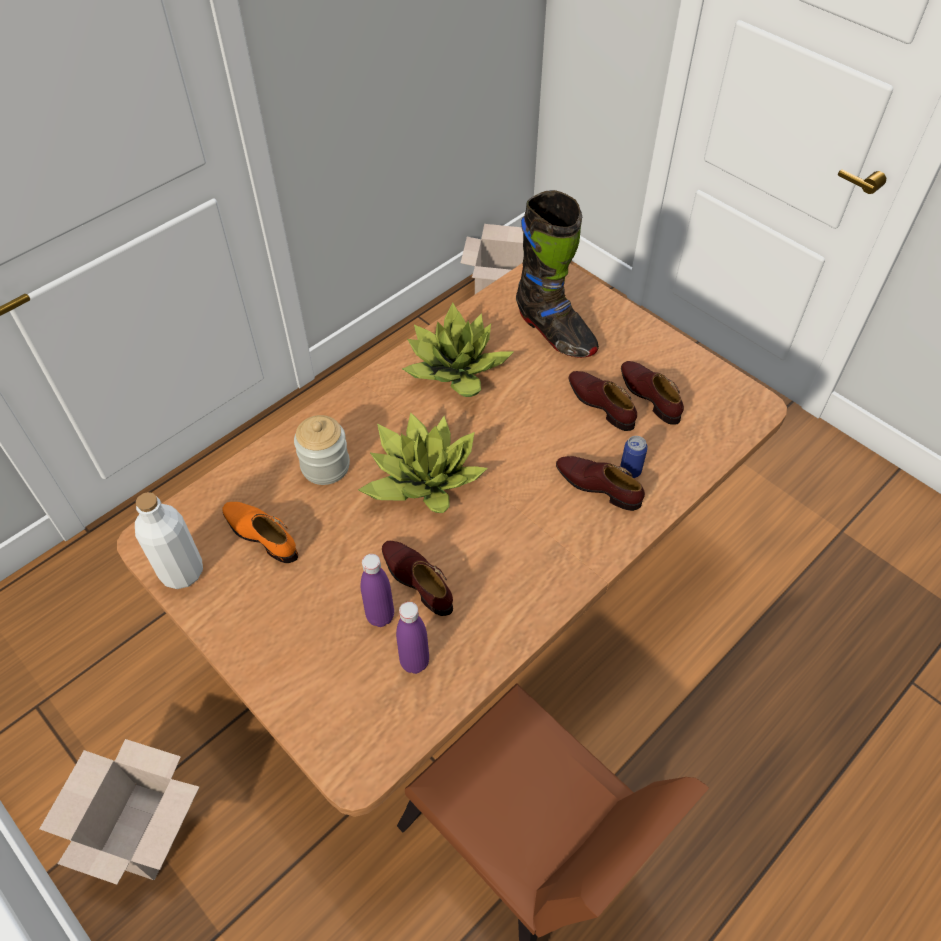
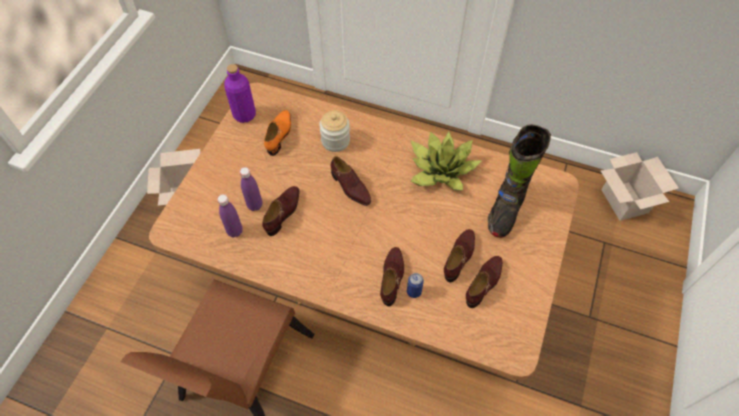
camera: 65 degrees right, 5 degrees up
(182, 572) = (244, 115): white bottle -> purple bottle
(422, 479) = (350, 187): potted plant -> brown shoe

